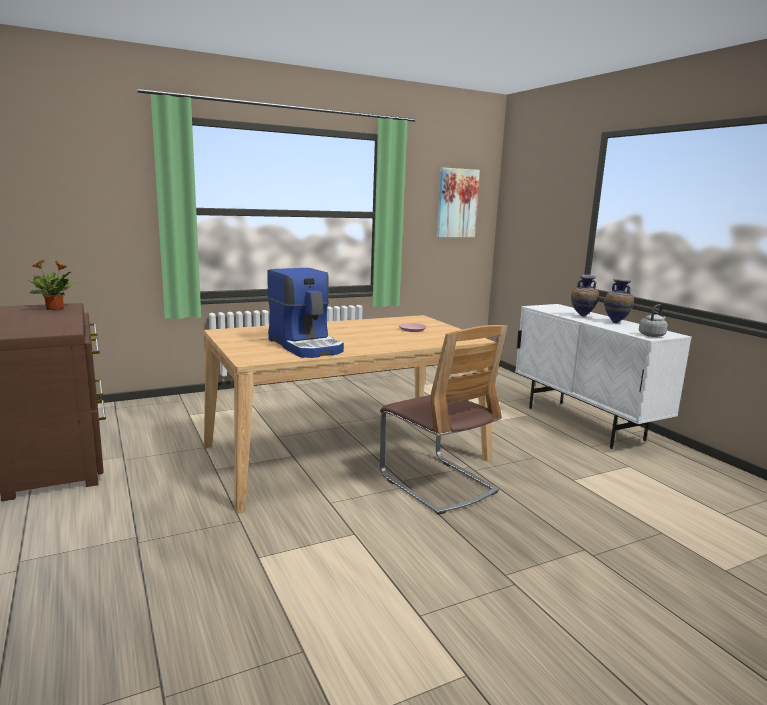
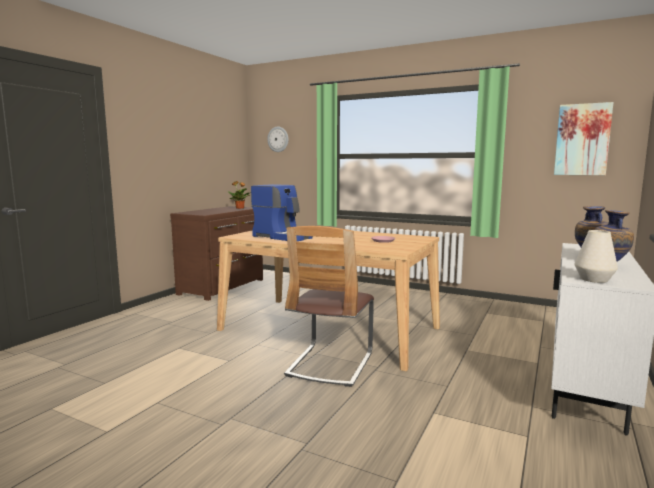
camera: 55 degrees right, 5 degrees down
(61, 176) = (278, 139): none -> wall clock
(306, 346) = (283, 236): coffee machine -> coffee machine turned 75 degrees counterclockwise
(652, 335) = (594, 279): grey kettle -> white vase

